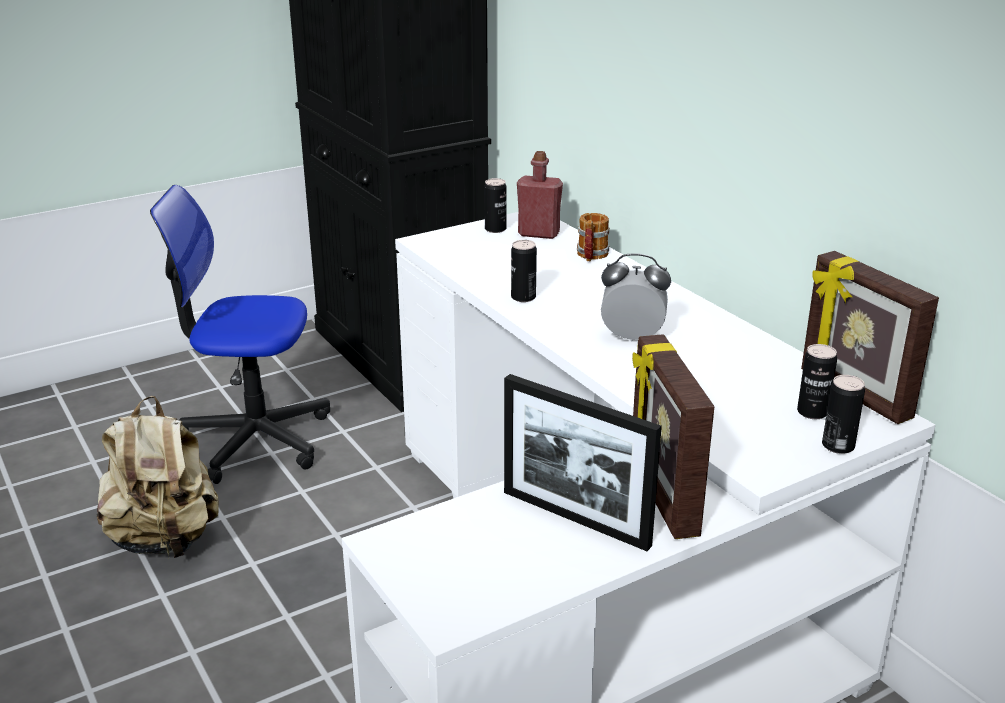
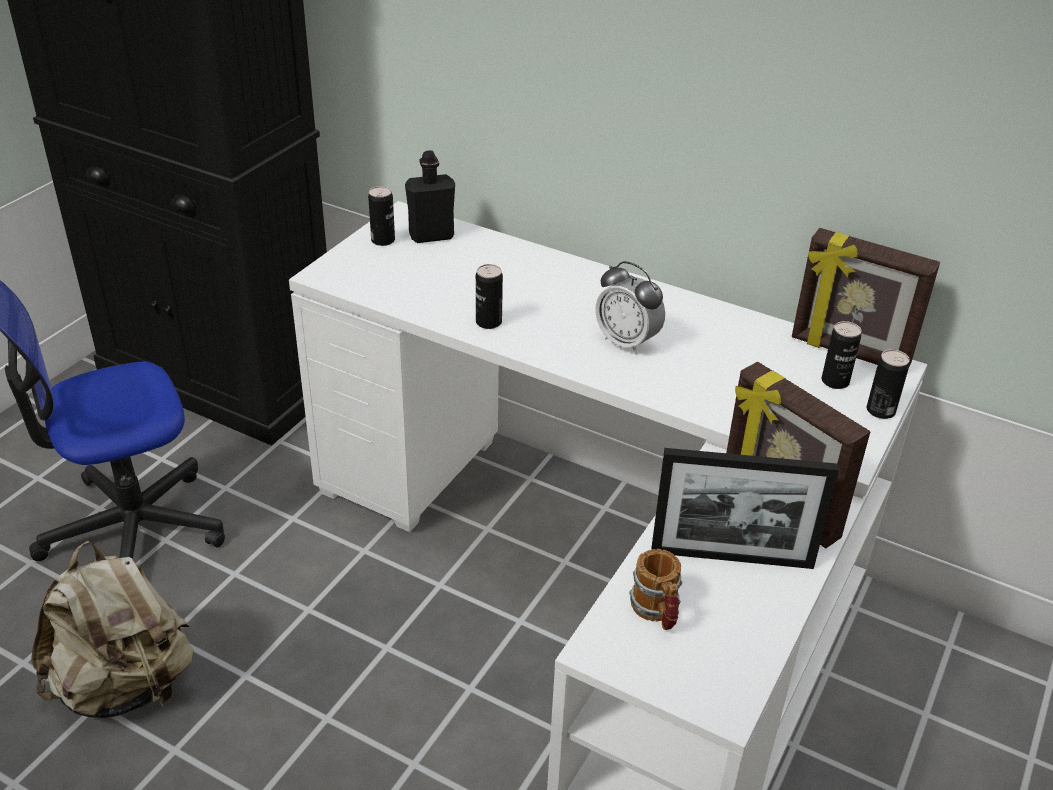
camera: 30 degrees left, 10 degrees up
(538, 234) = (431, 236): red bottle -> black bottle
(591, 256) = (507, 253): mug -> mug (657, 612)
(632, 337) = (627, 342): alarm clock -> alarm clock turned 120 degrees counterclockwise

